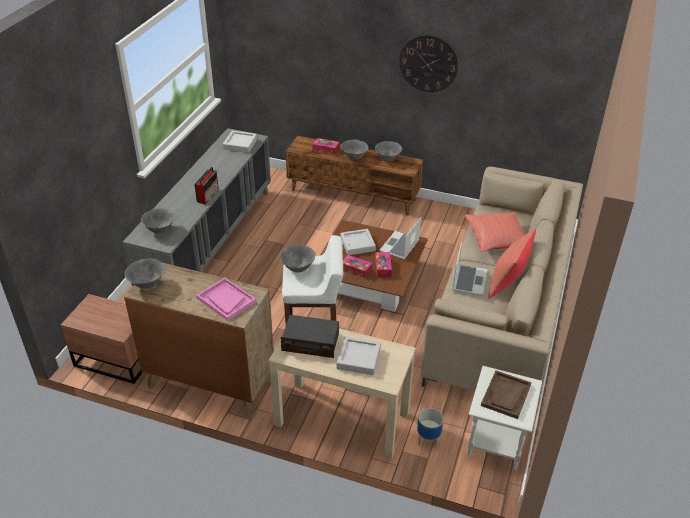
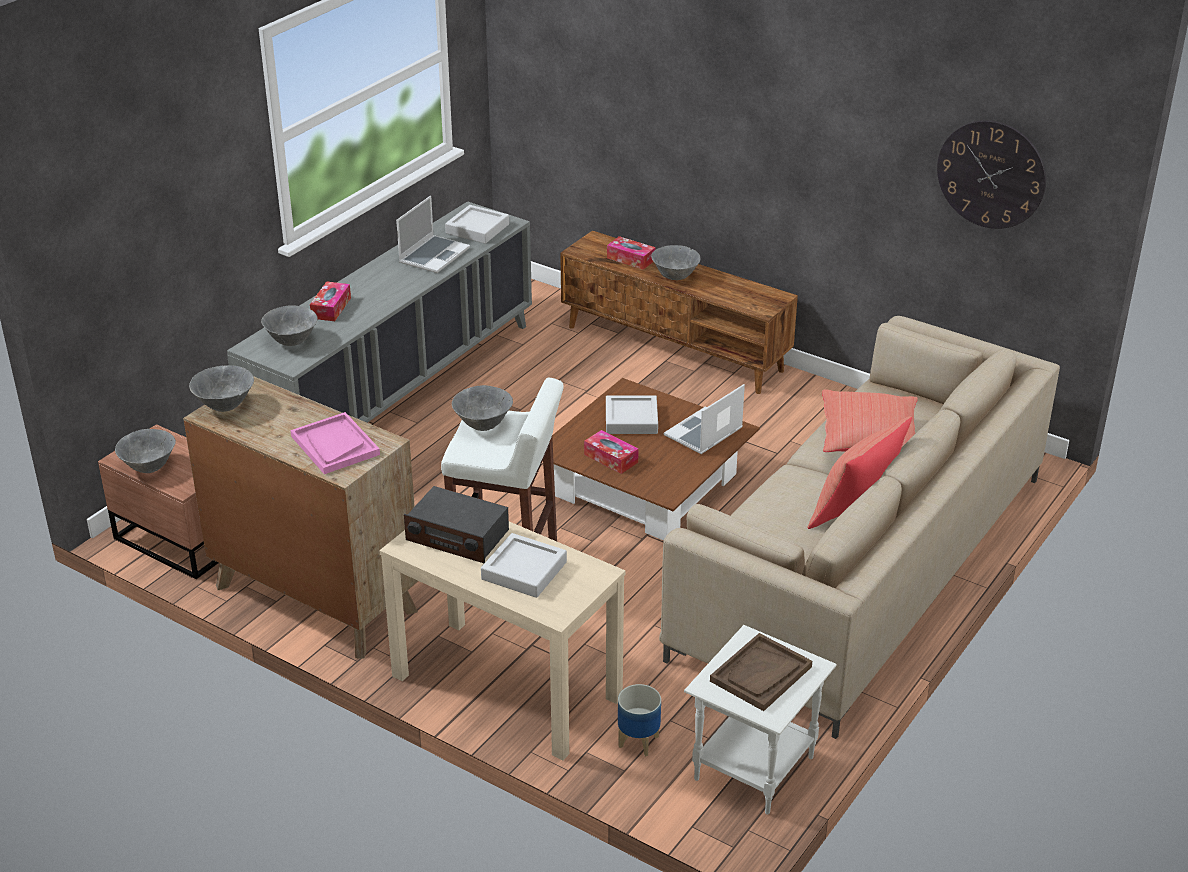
camera: 15 degrees right, 5 degrees down
(208, 195) = (390, 300): radio -> none
(383, 268) = (658, 462): tissue box -> tissue box (331, 308)
(388, 159) = (734, 287): grey bowl -> grey bowl (149, 467)
(428, 63) = (808, 120): wall clock -> wall clock (991, 174)
(469, 280) = (786, 496): laptop -> laptop (434, 255)

